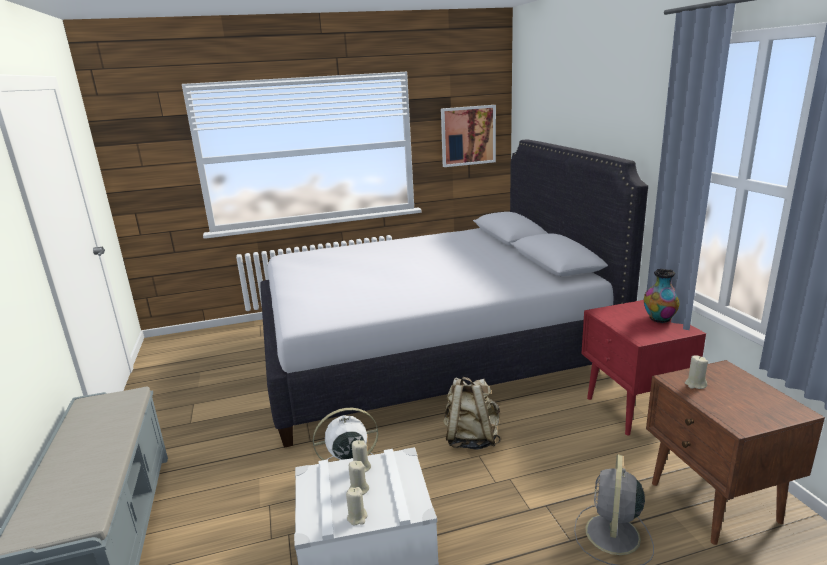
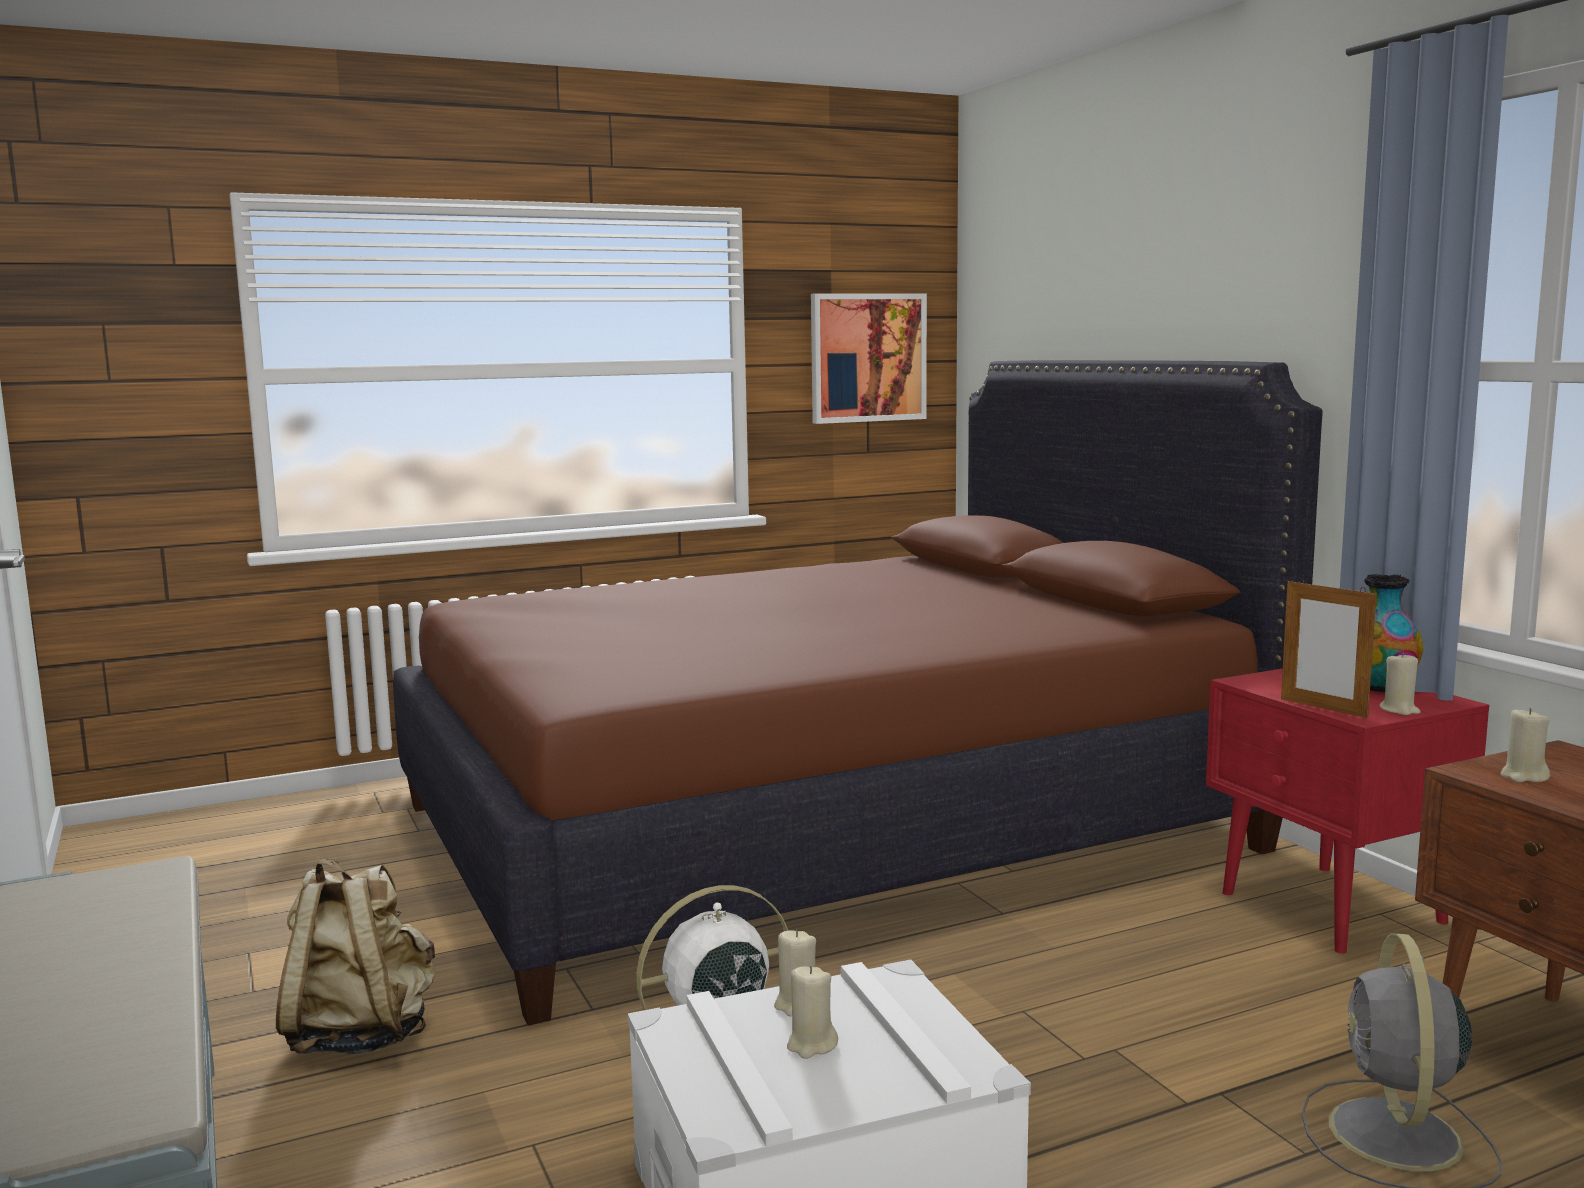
camera: 10 degrees left, 10 degrees down
(357, 517) = (834, 1096): beige candle -> beige candle (1399, 710)
(428, 352) = (821, 826): white bed -> brown bed
(471, 439) = (991, 980): beige backpack -> beige backpack (361, 1035)
(625, 332) = (1323, 708): none -> picture frame

